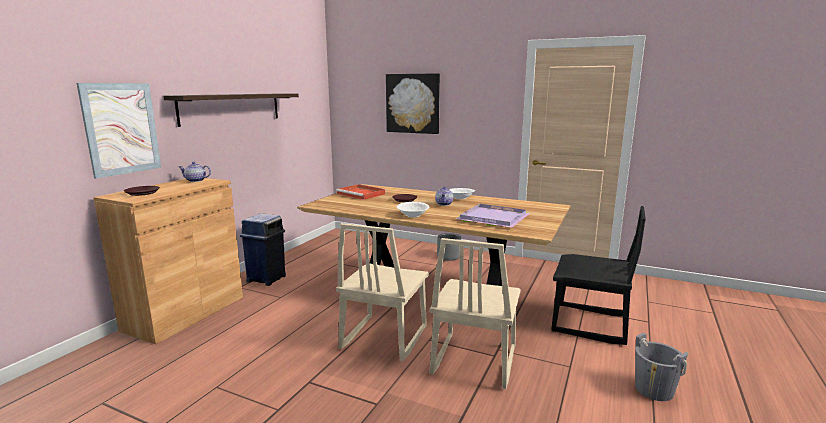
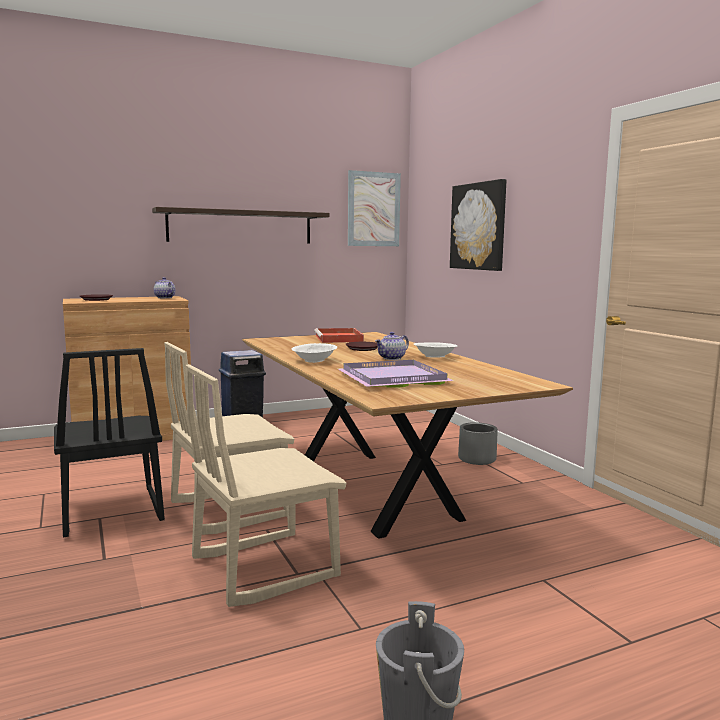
camera: 40 degrees right, 5 degrees down
(121, 128) = (102, 238): picture -> picture (373, 209)
(589, 324) = (508, 600): black chair -> black chair (109, 512)

